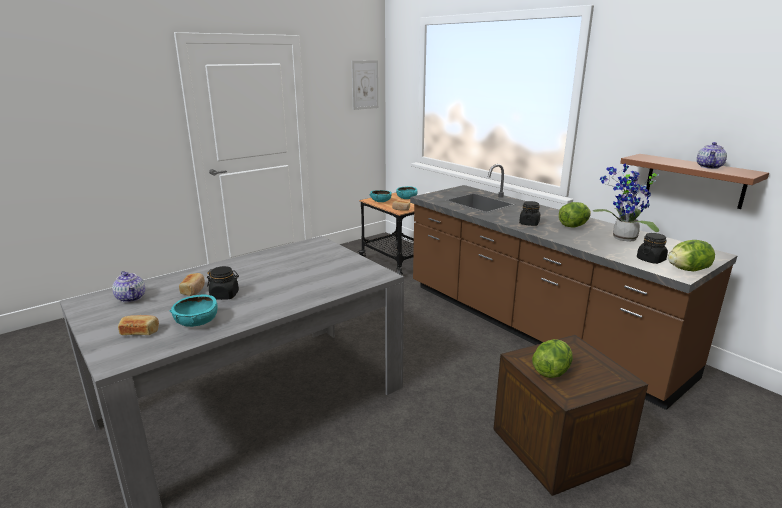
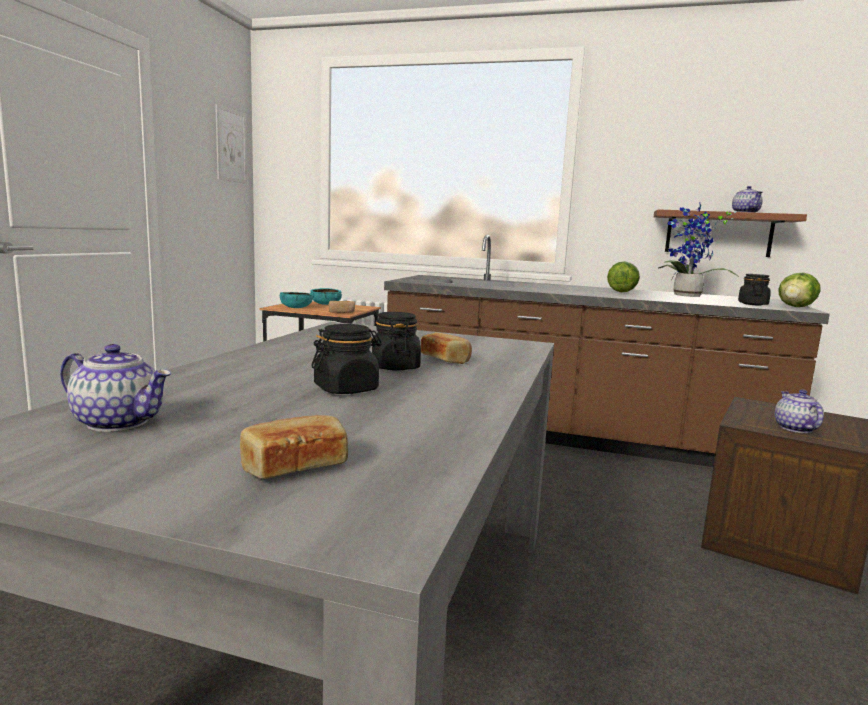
camera: 35 degrees left, 10 degrees down
(194, 290) = (258, 391): bread -> bread (446, 359)
(197, 322) = (389, 427): turquoise bowl -> none
(529, 223) = (579, 292): black jar -> black jar (395, 367)
(551, 371) = (795, 428): lettuce -> teapot

